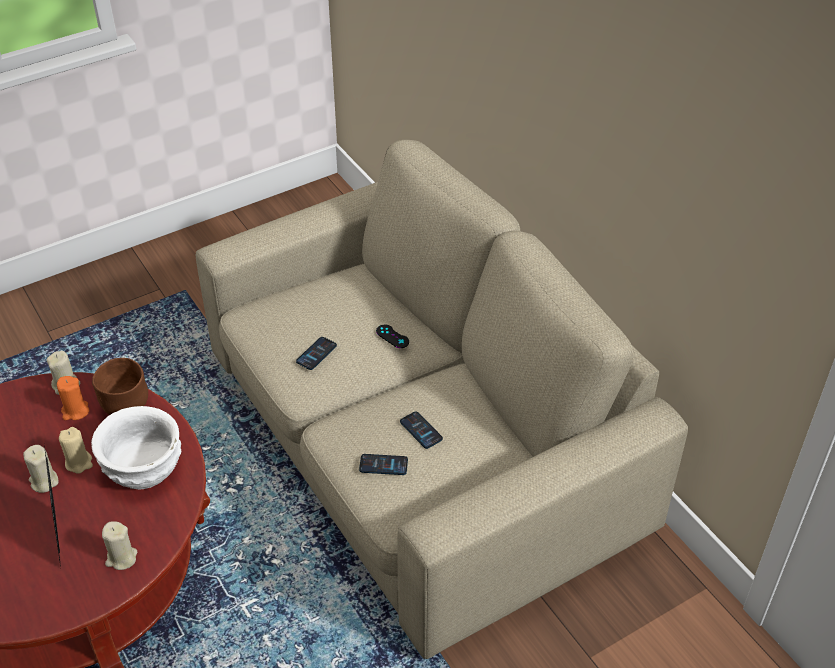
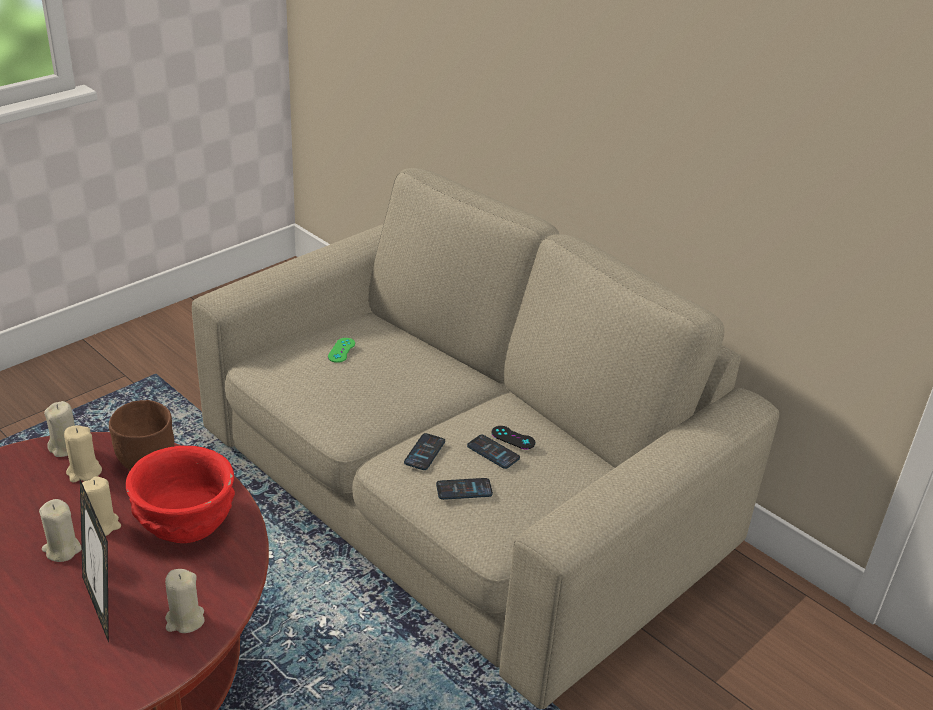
camera: 15 degrees left, 10 degrees down
(75, 411) = (84, 472): orange candle -> beige candle
(142, 467) = (184, 520): white bowl -> red bowl
(316, 354) = (352, 392): phone -> phone (424, 452)
(319, 308) = (341, 350): none -> green game controller
(392, 336) = (428, 370): black game controller -> black game controller (513, 438)

